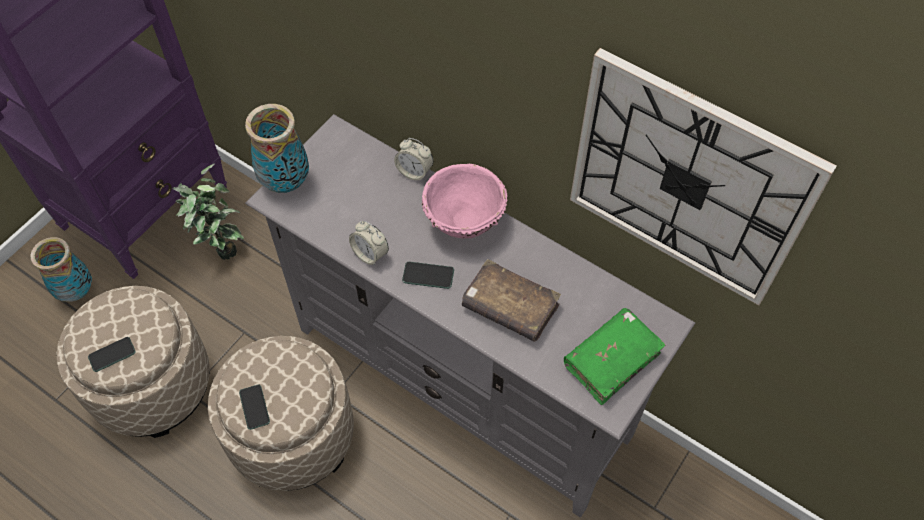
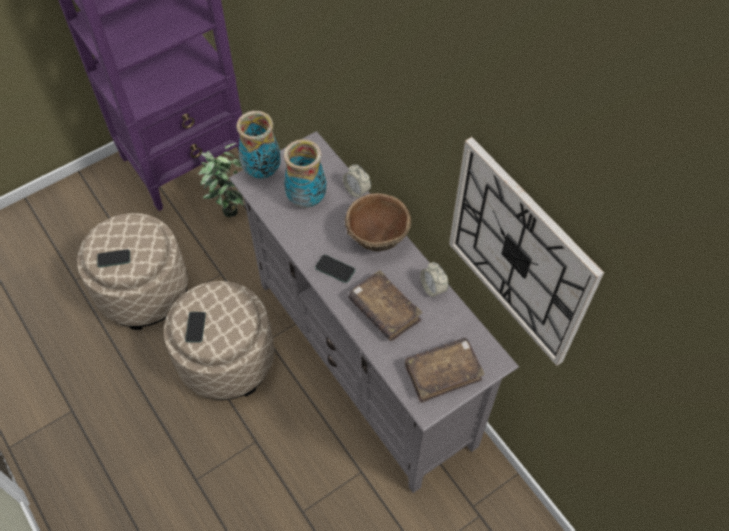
camera: 20 degrees right, 0 degrees up
(76, 290) = (116, 207): vase -> vase (306, 198)
(370, 254) = (300, 241): alarm clock -> alarm clock (433, 288)
(463, 221) = (377, 238): pink bowl -> brown bowl
(612, 360) = (443, 373): green book -> brown book

